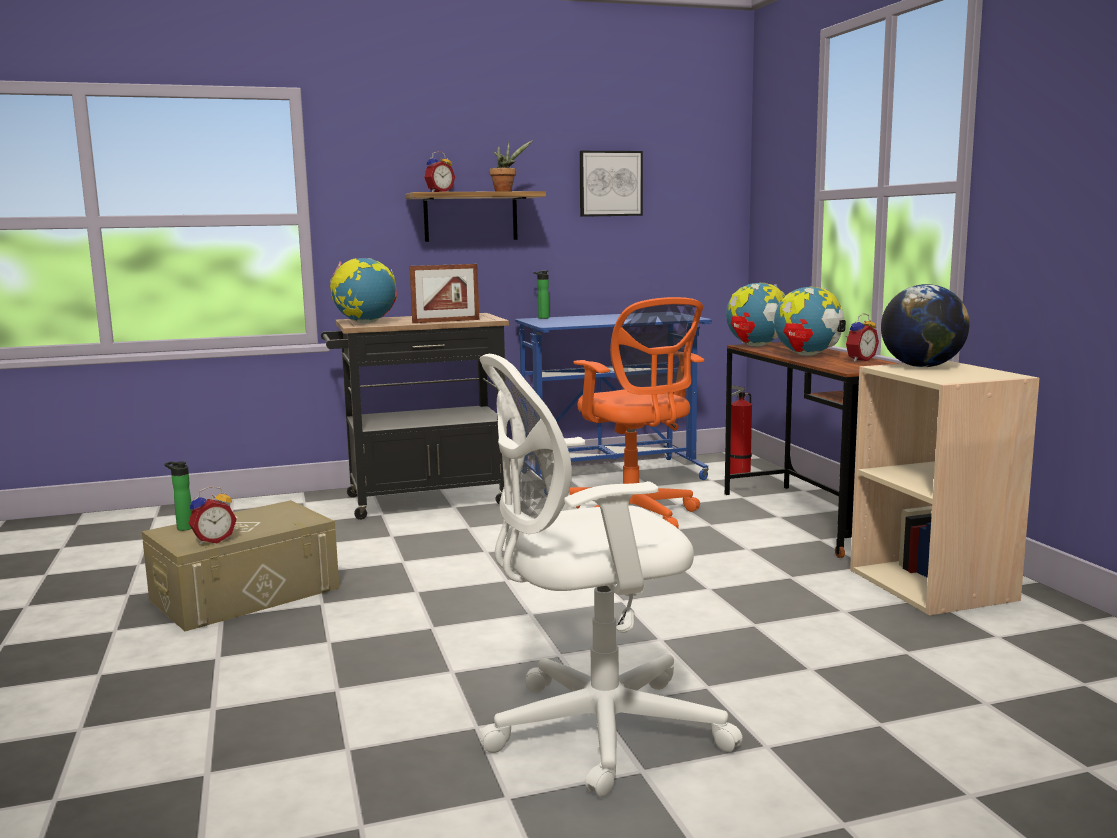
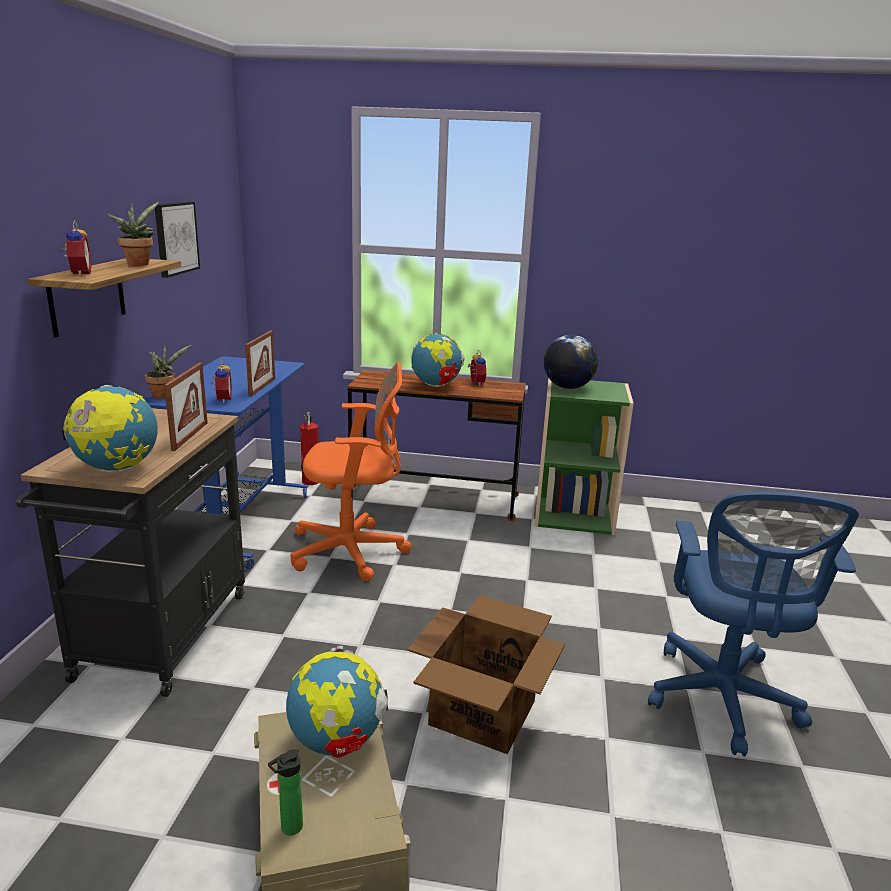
camera: 65 degrees left, 10 degrees up
(213, 540) = (370, 805): alarm clock -> alarm clock (222, 400)
(439, 612) = (483, 711): none -> cardboard box
(541, 318) = (164, 395): bottle -> potted plant
(593, 731) = (722, 701): white office chair -> blue office chair
(613, 322) = (262, 387): none -> picture frame
(756, 346) = (371, 382): globe -> globe (337, 742)
(934, 585) = (575, 515): beige bookcase -> green bookcase

